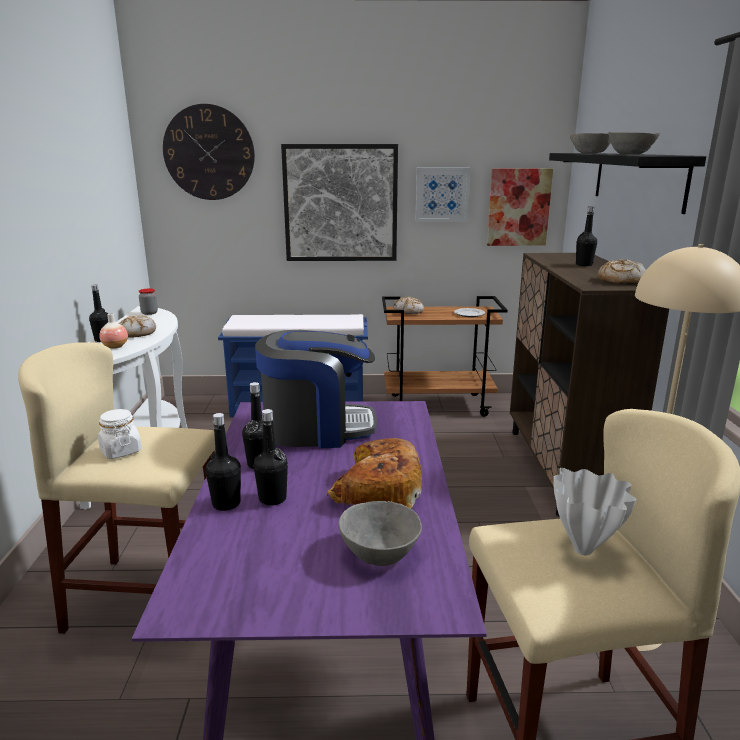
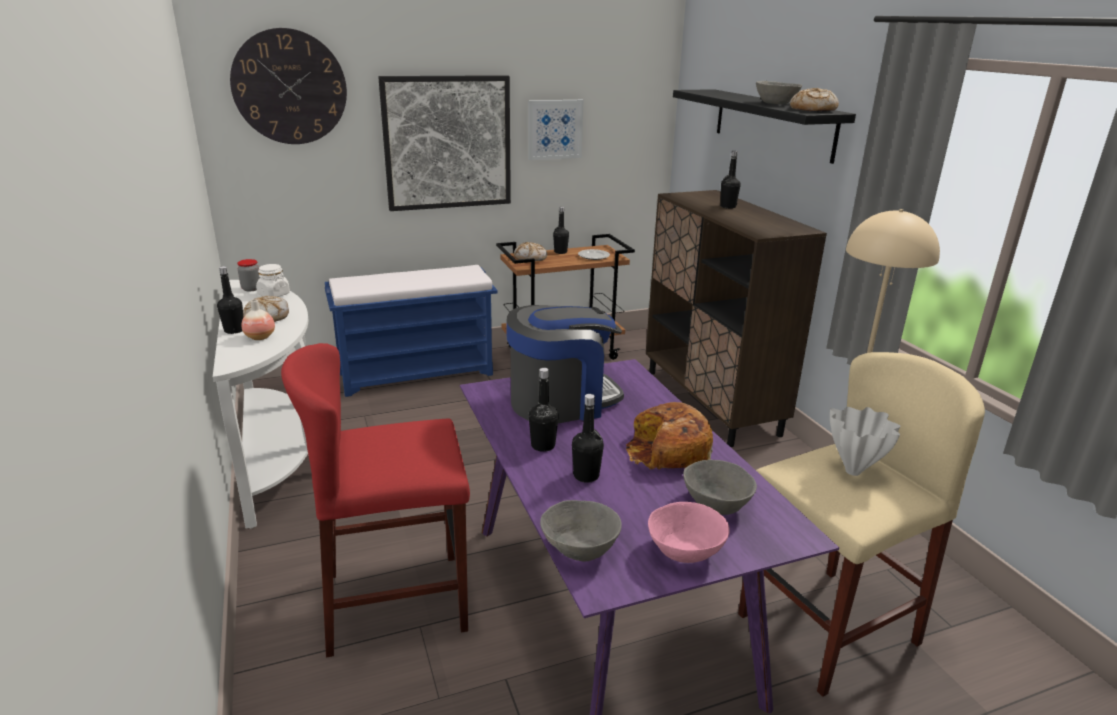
camera: 20 degrees left, 5 degrees up
(121, 451) = (383, 456): white jar -> white jar (273, 294)
(147, 597) = (396, 602): beige stool -> red stool
(226, 503) = (549, 488): black bottle -> black bottle (560, 252)
(300, 595) = (685, 551): none -> pink bowl
(518, 207) = (629, 140): picture -> none
(590, 153) = (722, 94): grey bowl -> grey bowl (581, 548)
(620, 281) = (777, 225): bread -> bread (812, 110)

